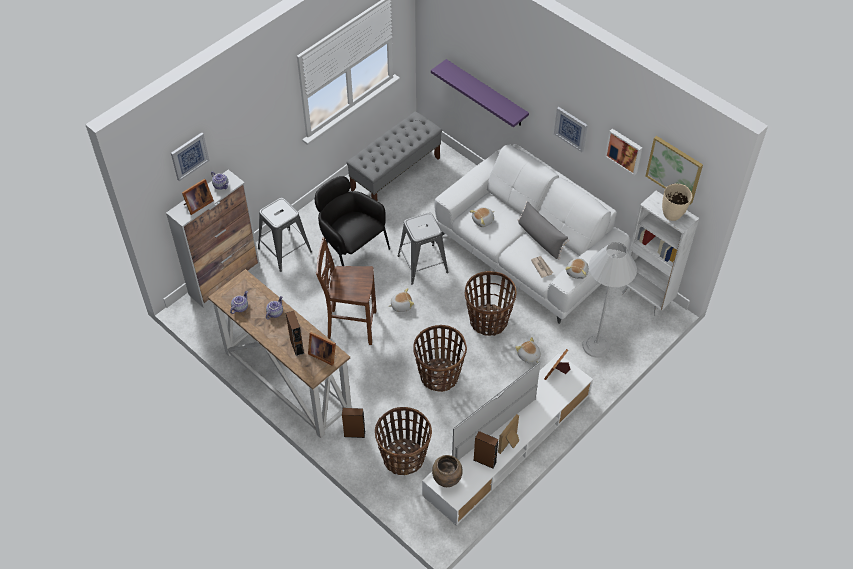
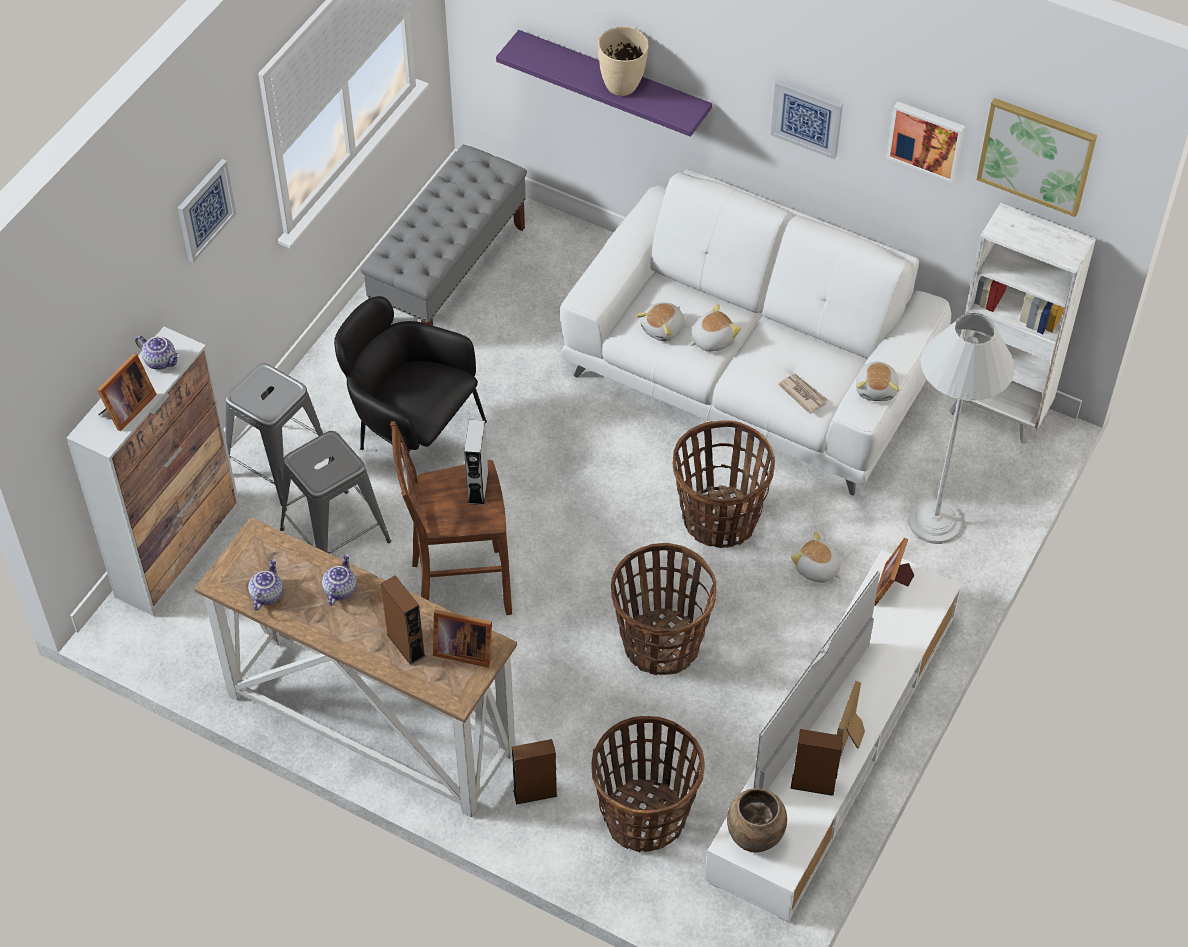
camera: 15 degrees left, 0 degrees up
(189, 156) = (96, 313): picture -> picture (205, 209)
(361, 278) = (478, 488): none -> grey speaker
(401, 305) = (544, 525): plush toy -> plush toy (711, 339)
(422, 264) = (559, 438): grey stool -> grey stool (335, 536)
(540, 239) = (782, 341): grey pillow -> none
(672, 215) = (1046, 242): beige vase -> beige vase (622, 86)

